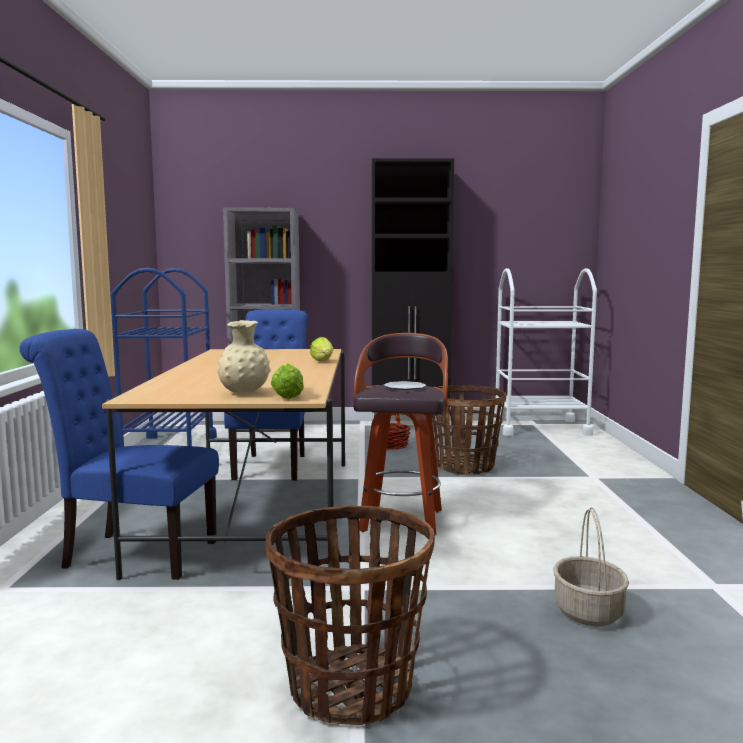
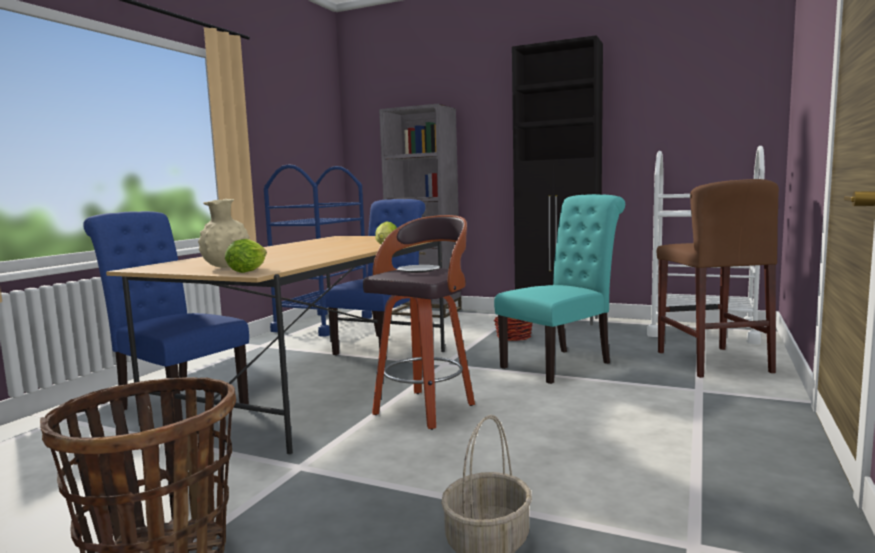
camera: 25 degrees right, 0 degrees up
(465, 466) = (561, 364): basket -> turquoise chair
(576, 453) = (712, 361): none -> brown stool

